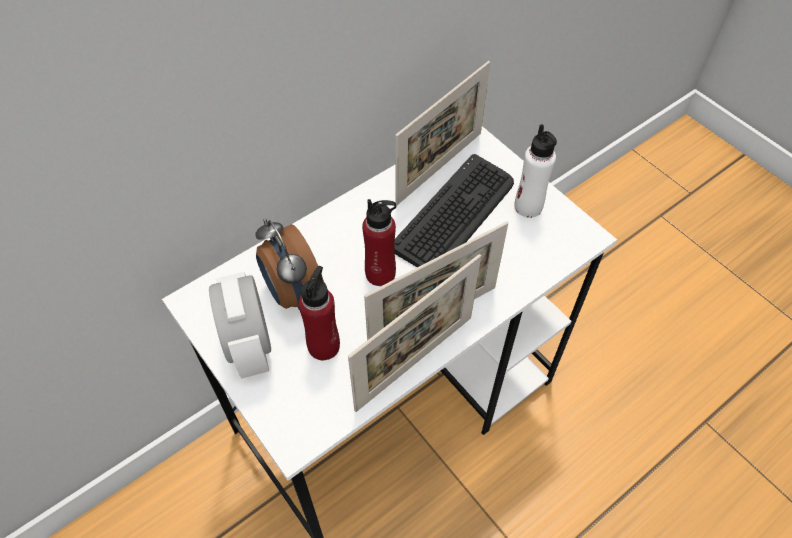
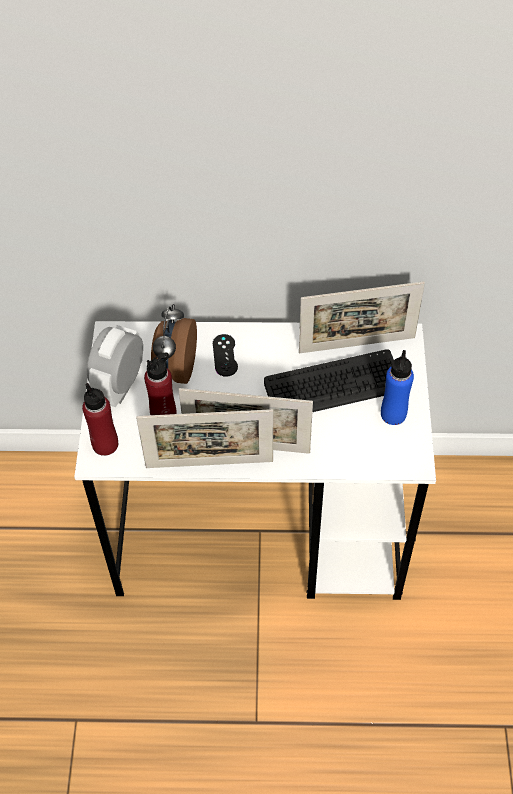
camera: 40 degrees right, 0 degrees up
(330, 249) = (225, 355): none -> black game controller
(380, 273) = (242, 393): red bottle -> red bottle (105, 444)
(528, 206) = (393, 414): white bottle -> blue bottle

